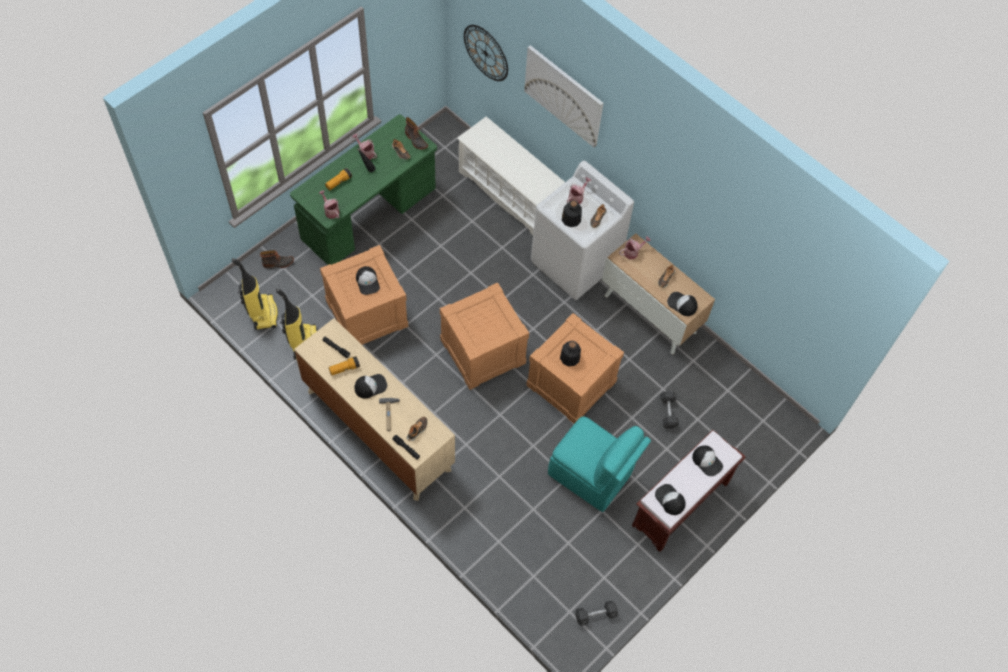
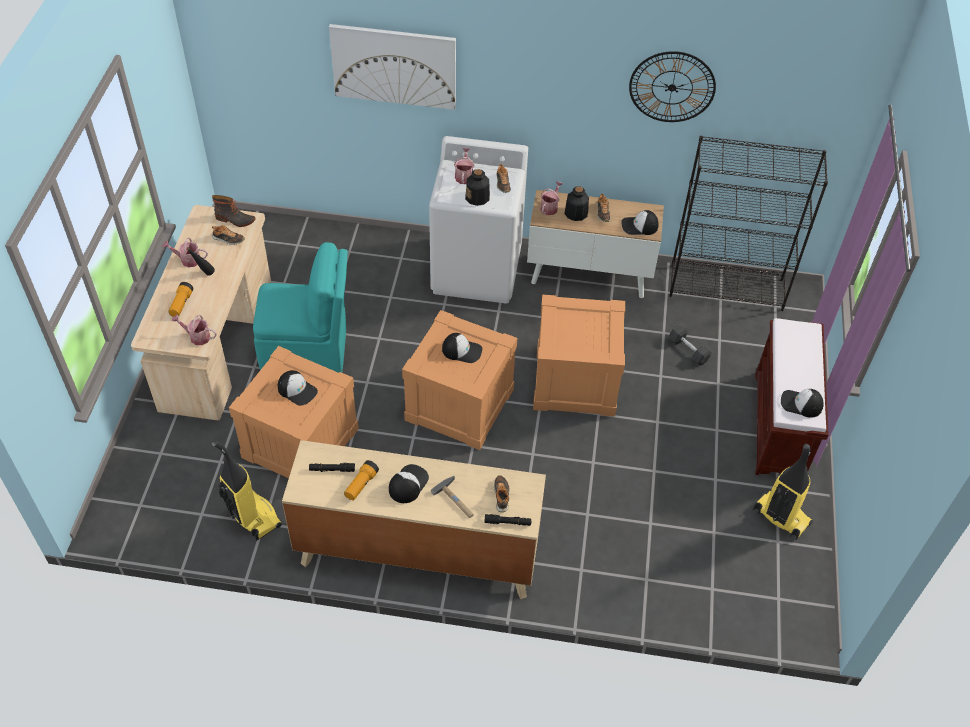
camera: 35 degrees left, 10 degrees down
(262, 313) = (175, 515): vacuum cleaner -> vacuum cleaner (780, 517)
(278, 263) = (150, 452): boot -> none
(369, 214) = (217, 345): green desk -> beige desk
(485, 53) = (263, 80): wall clock -> wall clock (672, 87)
(511, 194) = (356, 244): white shoe rack -> none
(569, 357) = (578, 337): bottle -> bottle (576, 213)
(591, 475) = (674, 453): turquoise chair -> turquoise chair (307, 350)
(595, 615) = (805, 583): grey dumbbell -> none
(707, 461) = (797, 348): cap -> cap (462, 350)
(740, 385) = (727, 287): none -> black bookcase

